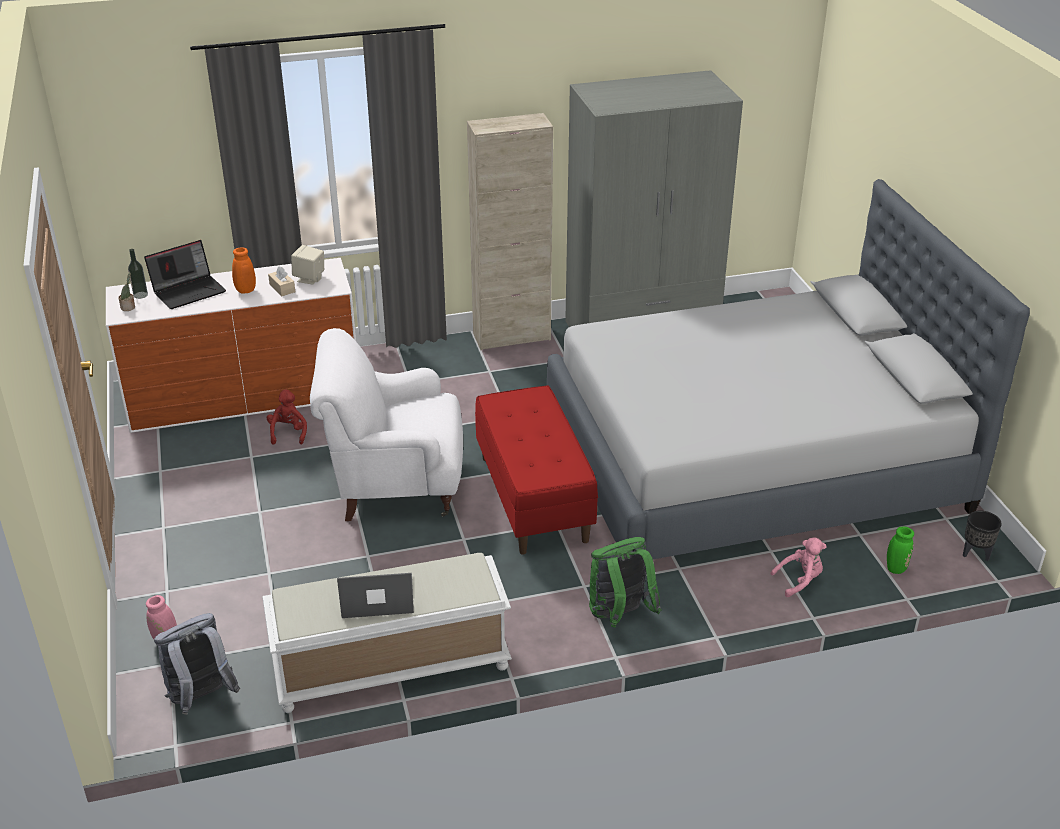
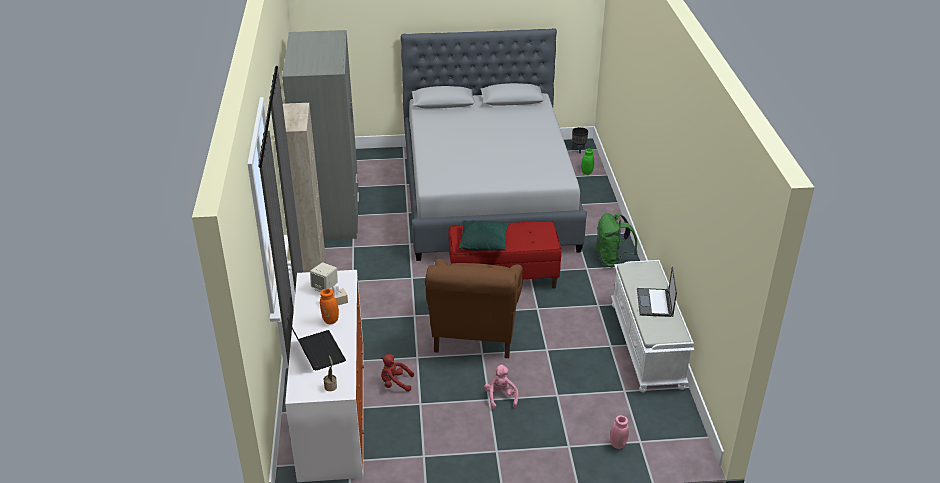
camera: 80 degrees left, 0 degrees up
(140, 295) = (311, 380): bottle -> none
(201, 698) = (671, 426): grey backpack -> none
(395, 485) = (474, 333): white armchair -> brown armchair
(512, 419) = (484, 243): none -> green pillow
(799, 580) = (591, 200): pink plush toy -> pink plush toy (500, 397)

